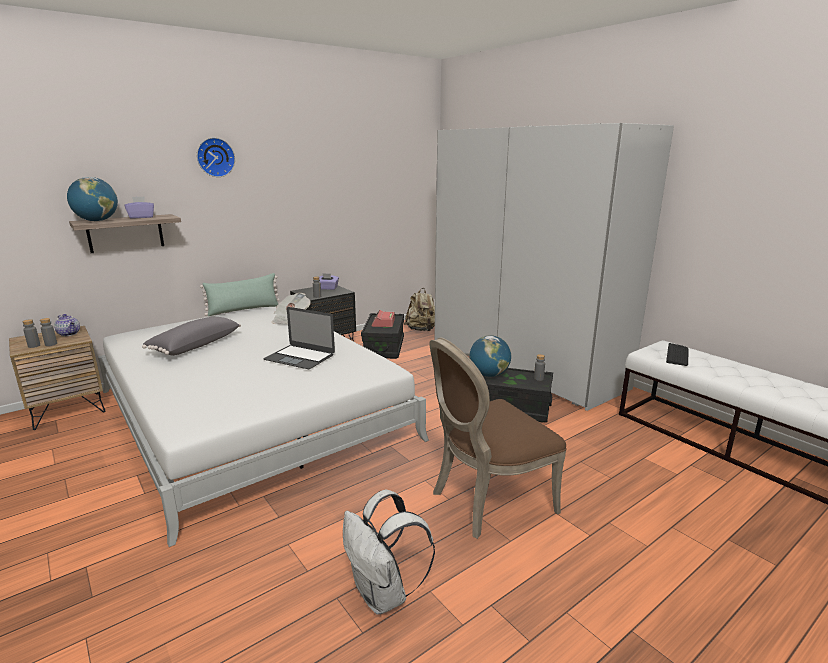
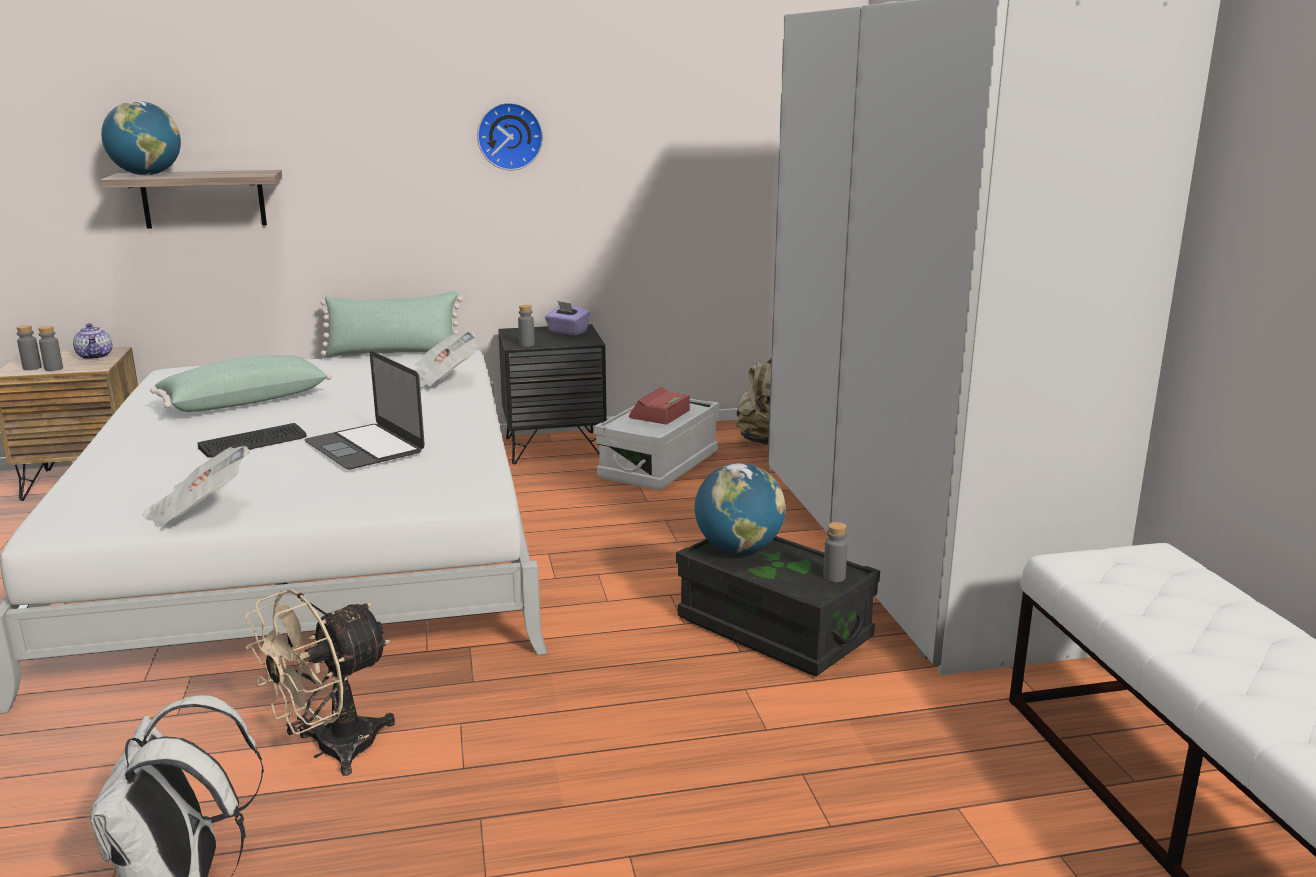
camera: 25 degrees right, 0 degrees up
(141, 217) = (222, 172): purple tissue box -> none
(194, 345) = (244, 401): grey pillow -> green pillow
(215, 157) = (363, 70): wall clock -> wall clock (509, 136)
(257, 405) = (198, 512): none -> newspaper
(380, 510) = (331, 750): none -> beige fan
(384, 347) = (658, 465): black storage box -> white storage box
(487, 501) = (526, 792): brown chair -> none
(677, 355) = (1146, 582): keyboard -> keyboard (253, 442)

